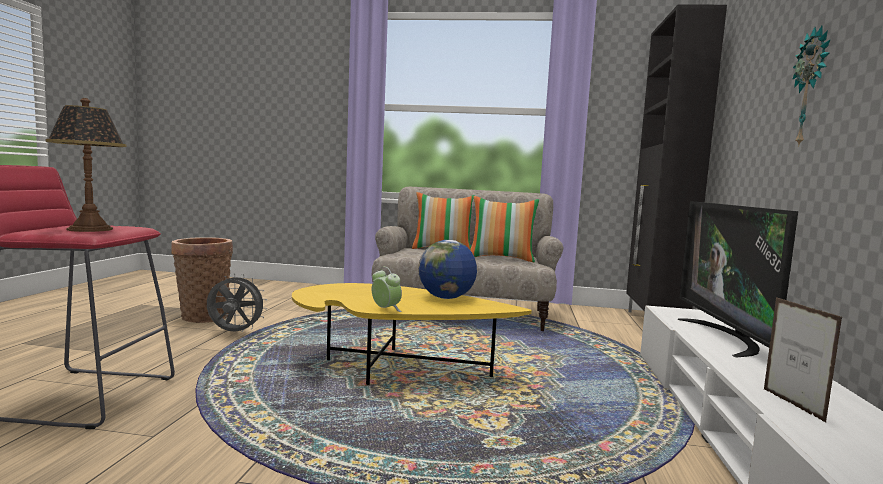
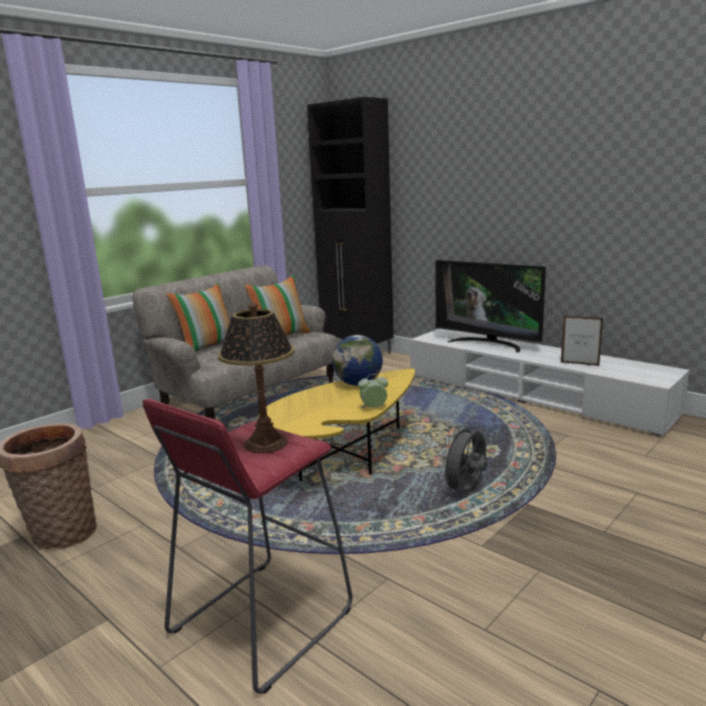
camera: 55 degrees left, 10 degrees up
(234, 333) = (159, 519): grey fan -> grey fan (466, 491)
(812, 87) = (503, 185): wall clock -> none

